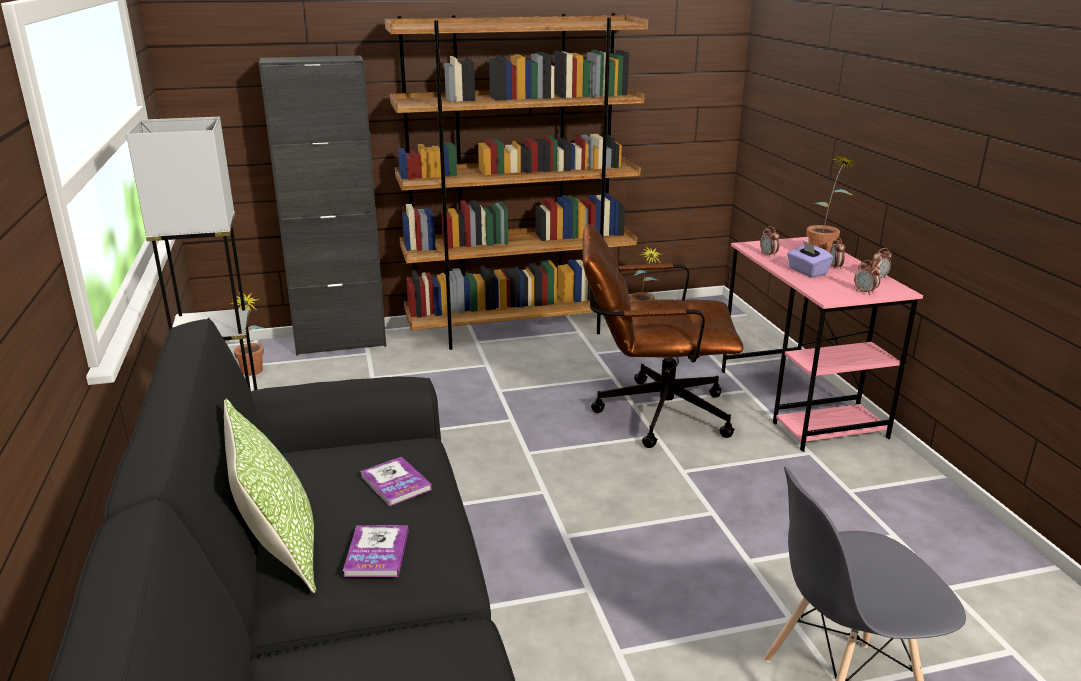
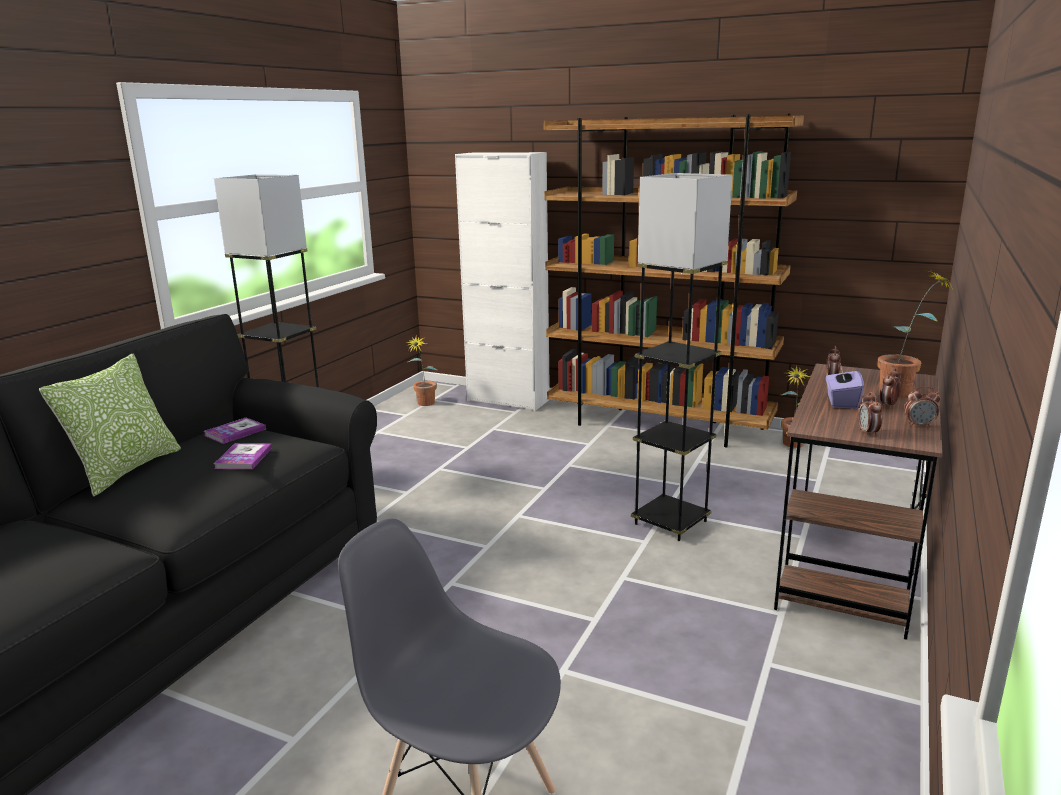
camera: 40 degrees right, 5 degrees down
(341, 343) = (508, 400): black cabinet -> white cabinet
(377, 553) = (156, 490): book -> book (235, 432)
(651, 413) = (670, 522): brown office chair -> grey floor lamp
(800, 403) = (847, 568): pink desk -> brown desk

